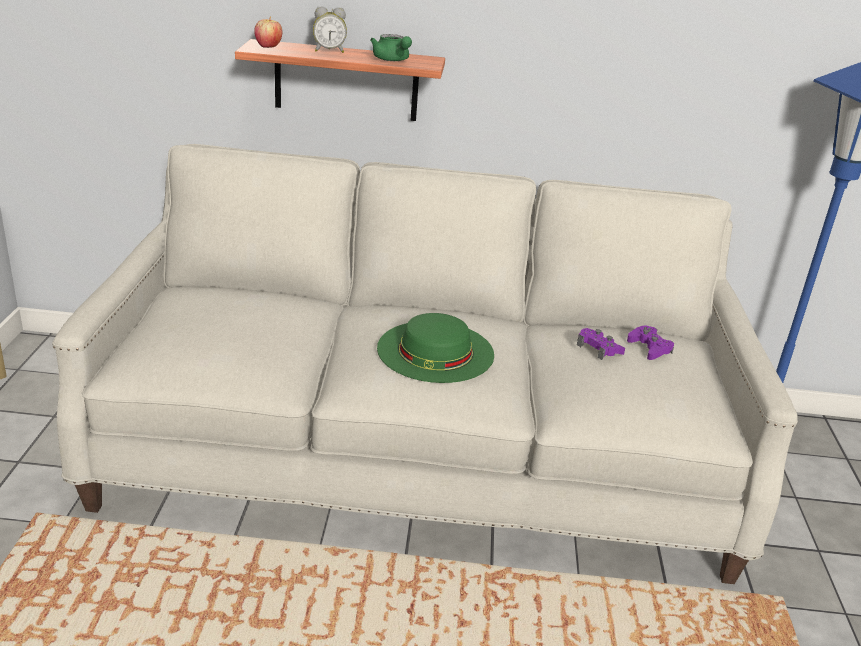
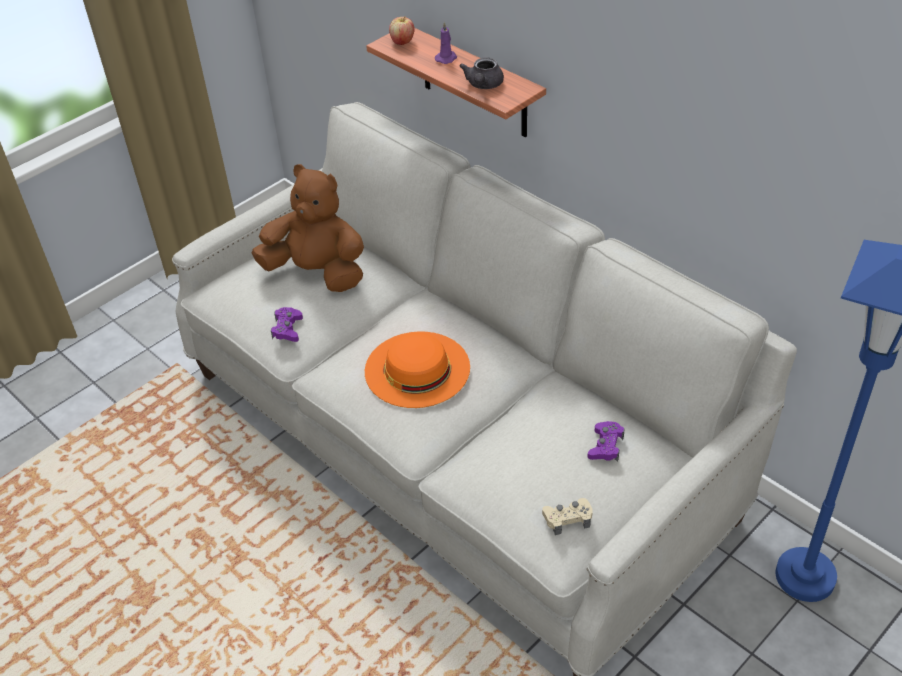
camera: 45 degrees right, 15 degrees up
(235, 316) = (317, 273): none -> brown plush toy
(329, 51) = (446, 58): alarm clock -> purple candle
(392, 60) = (483, 85): green teapot -> grey teapot
(435, 351) = (417, 369): green hat -> orange hat
(599, 349) = (557, 426): purple game controller -> purple game controller (287, 329)
(696, 402) = (567, 519): none -> beige game controller

